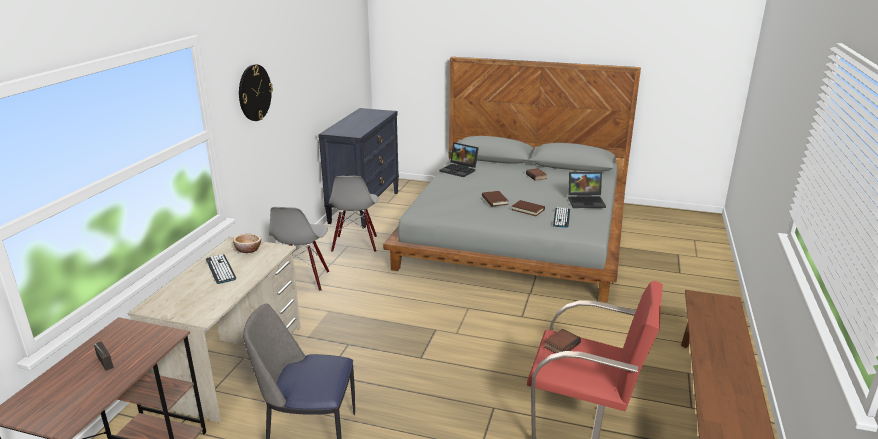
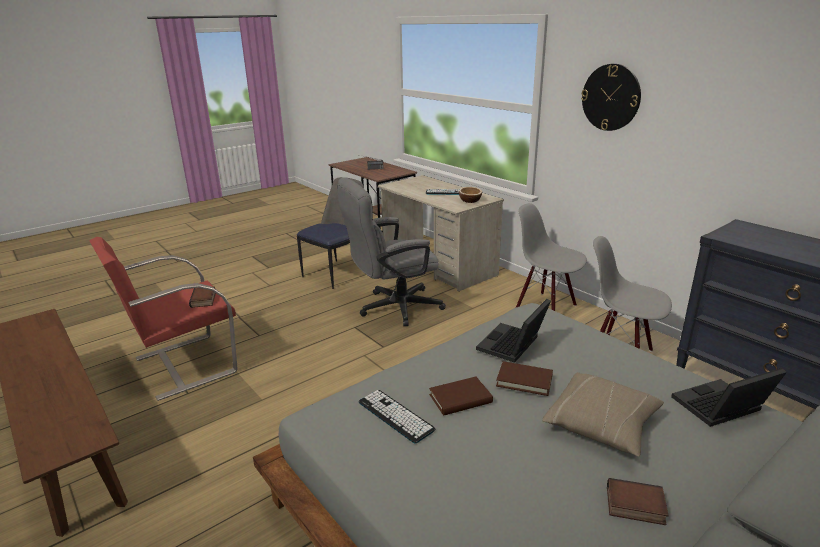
camera: 125 degrees right, 0 degrees up
(366, 352) = (393, 308): none -> grey office chair
(502, 184) = (601, 425): none -> beige pillow
(586, 201) = (427, 493): laptop -> laptop (512, 346)

